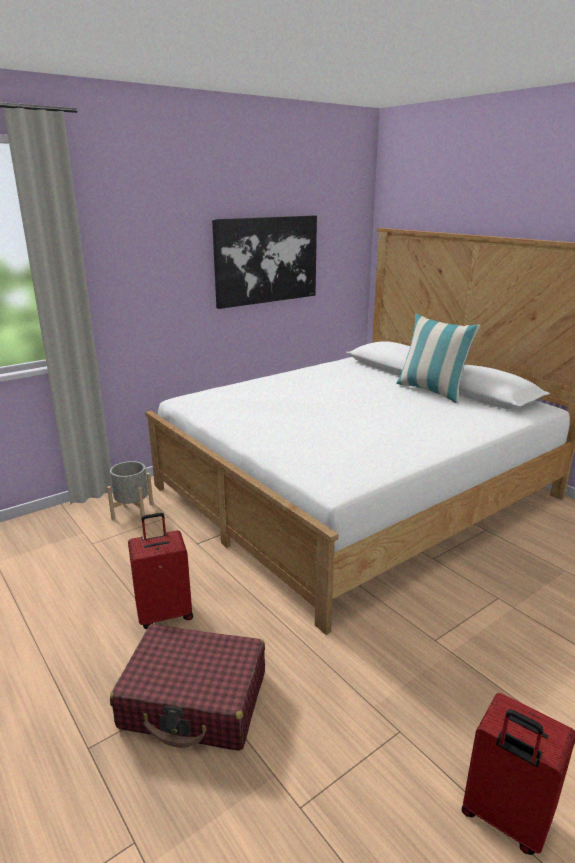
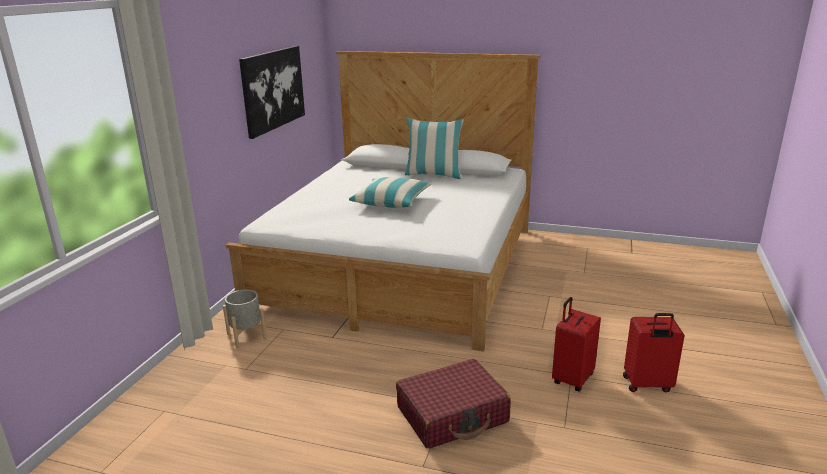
camera: 35 degrees left, 0 degrees up
(165, 613) = (370, 384): red suitcase -> red suitcase (571, 379)
(334, 409) = (391, 202): none -> pillow

